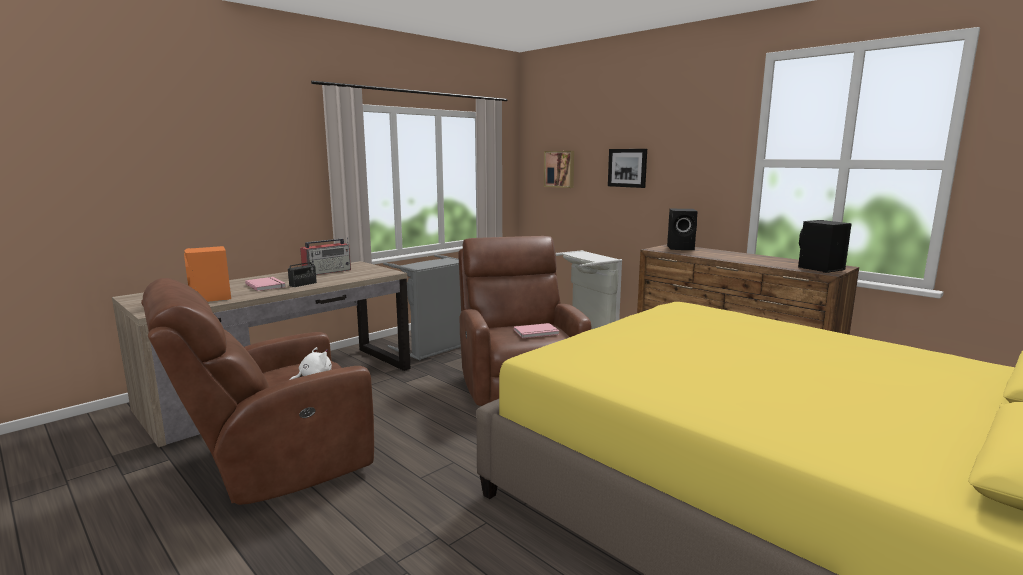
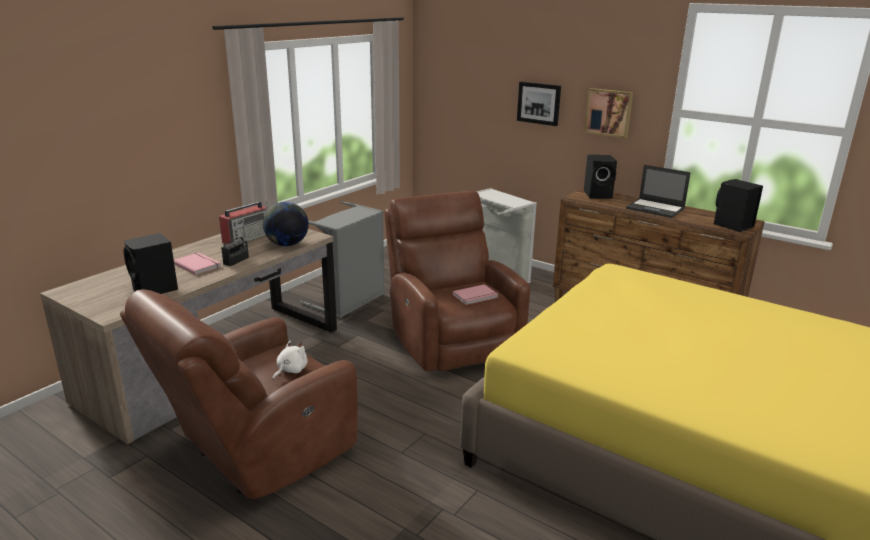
camera: 10 degrees left, 10 degrees up
(211, 298) = (155, 290): orange speaker -> black speaker
(359, 276) = (287, 244): none -> globe
(559, 169) = (461, 96): picture -> picture (609, 112)
(738, 257) = (656, 209): none -> laptop

